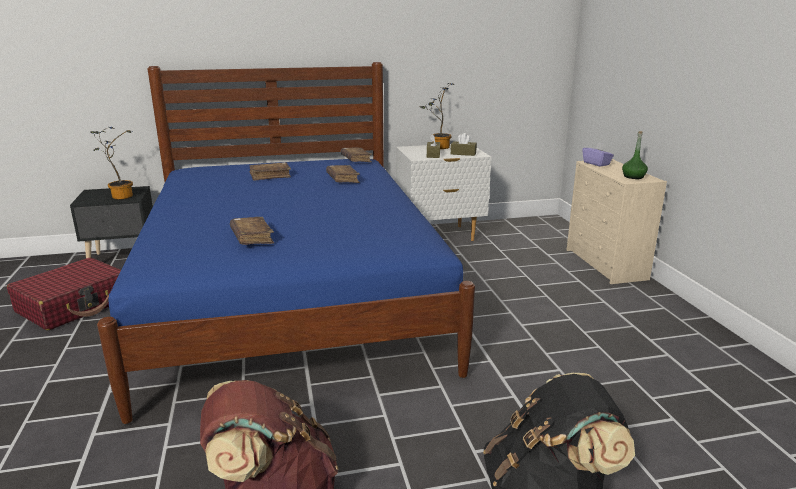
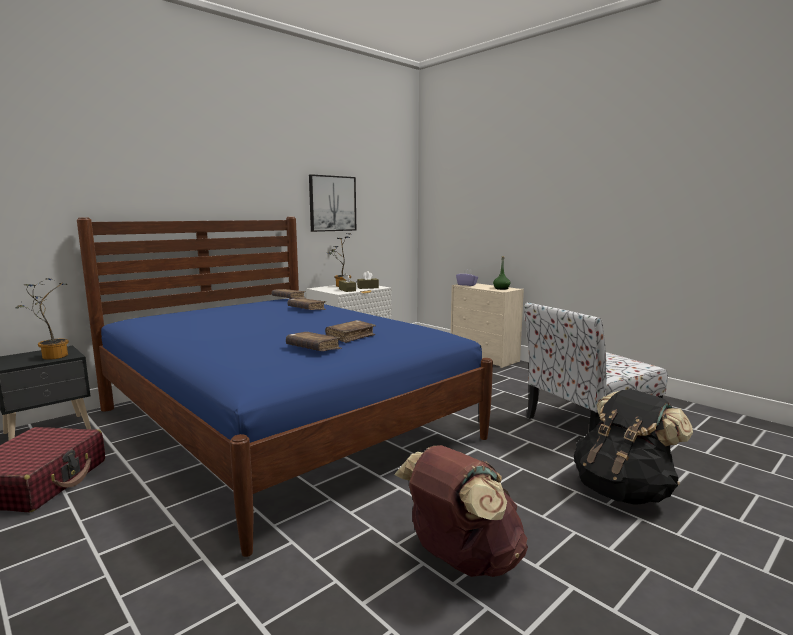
camera: 30 degrees left, 10 degrees down
(270, 176) = (236, 314): brown book -> brown book (350, 337)
(439, 44) = (332, 203): none -> picture
(626, 395) = (587, 423): none -> chair

